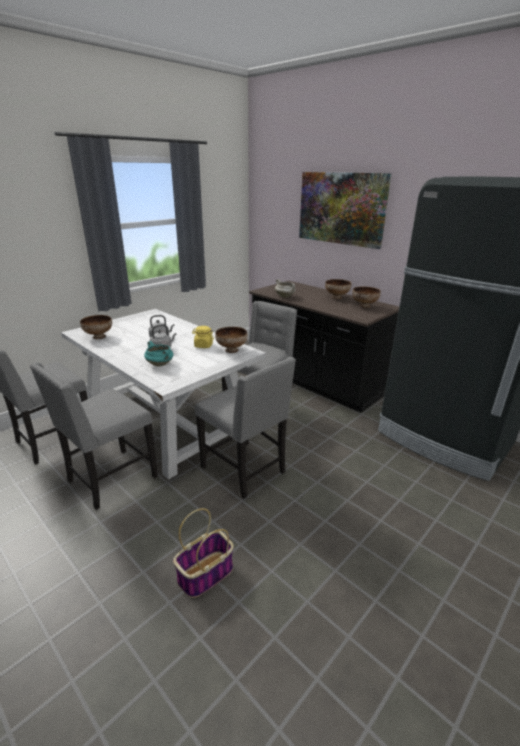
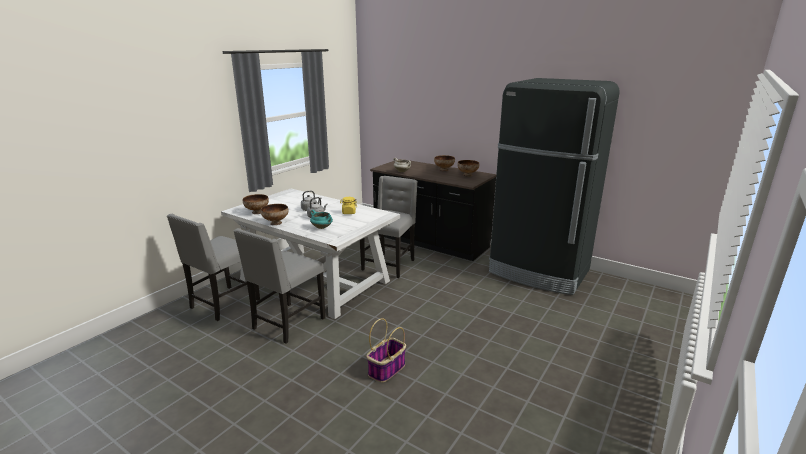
camera: 10 degrees left, 5 degrees down
(232, 350) = (373, 214): bowl -> bowl (276, 223)
(245, 470) = (393, 307): grey chair -> none
(341, 208) = (441, 99): picture -> none

